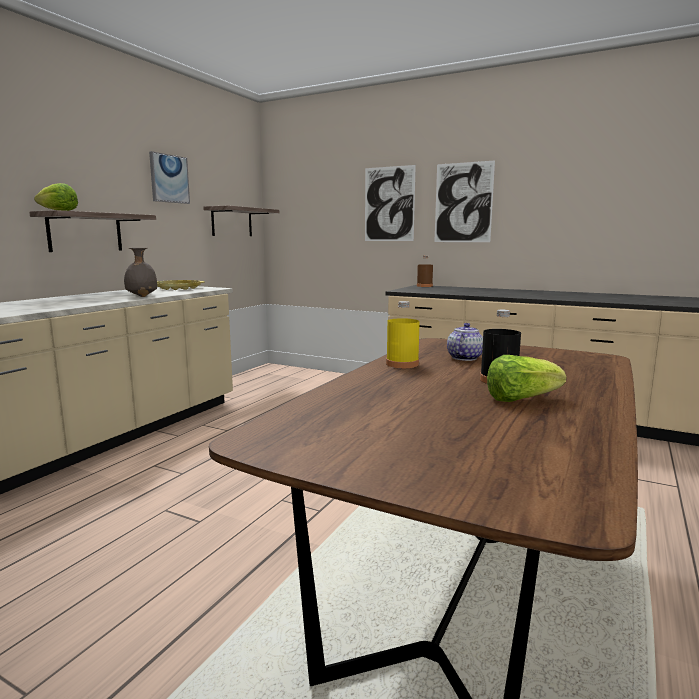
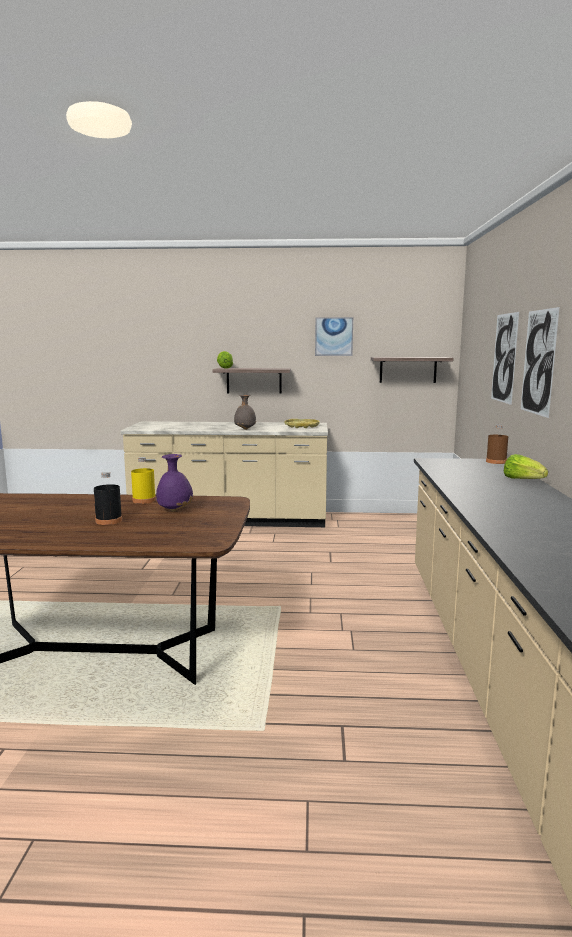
camera: 65 degrees right, 0 degrees up
(464, 358) = (175, 510): teapot -> purple vase
(520, 399) = (63, 526): lettuce -> lettuce (522, 480)

